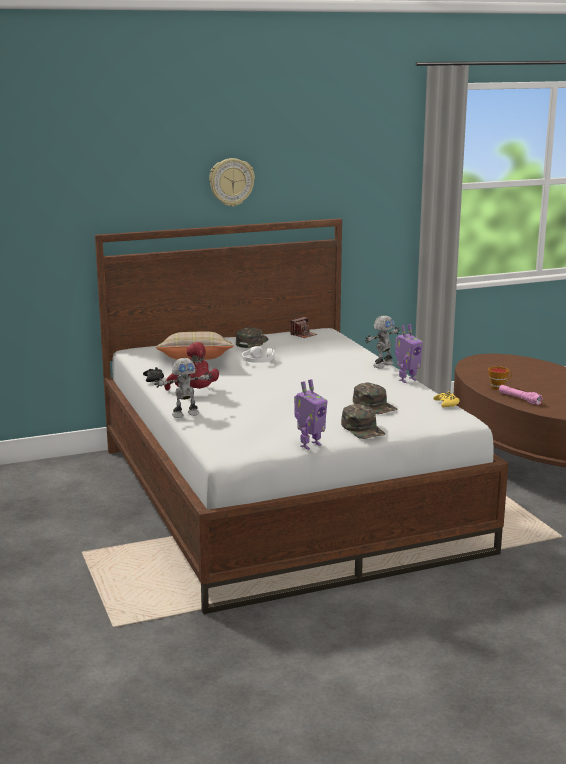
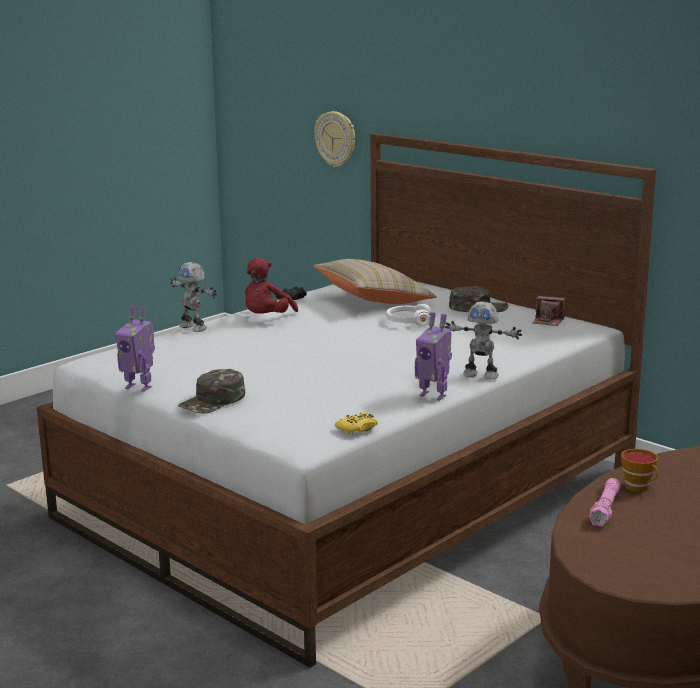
camera: 65 degrees right, 0 degrees up
(231, 182) = (521, 92): wall clock -> wall clock (336, 139)
(374, 405) = (305, 394): green cap -> none

